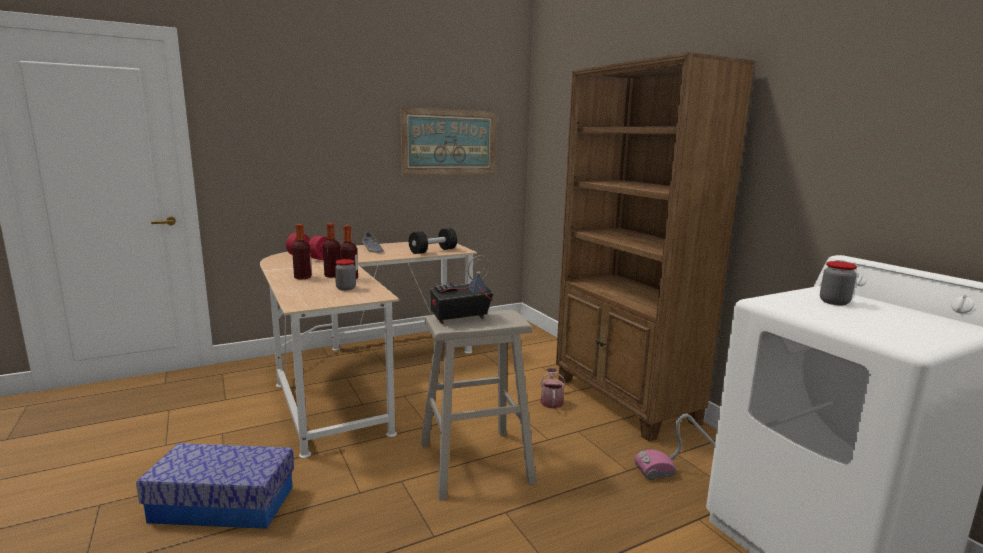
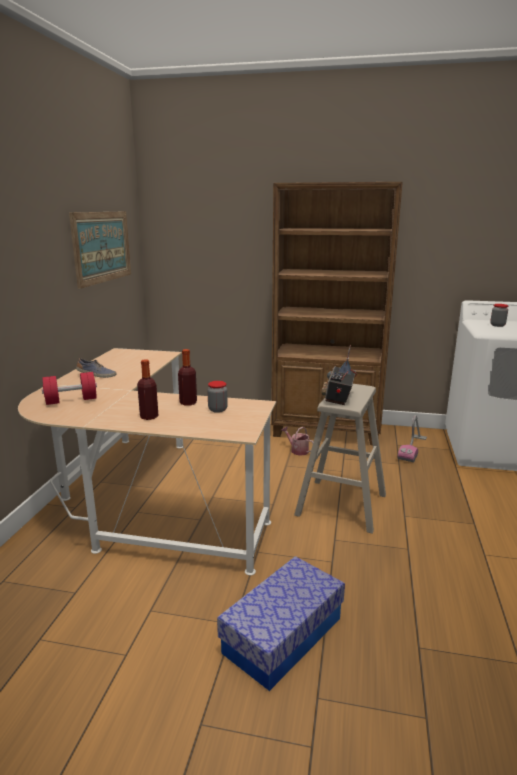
camera: 50 degrees left, 5 degrees up
(333, 276) = (165, 406): bottle -> none
(433, 251) = (150, 361): black dumbbell -> none

